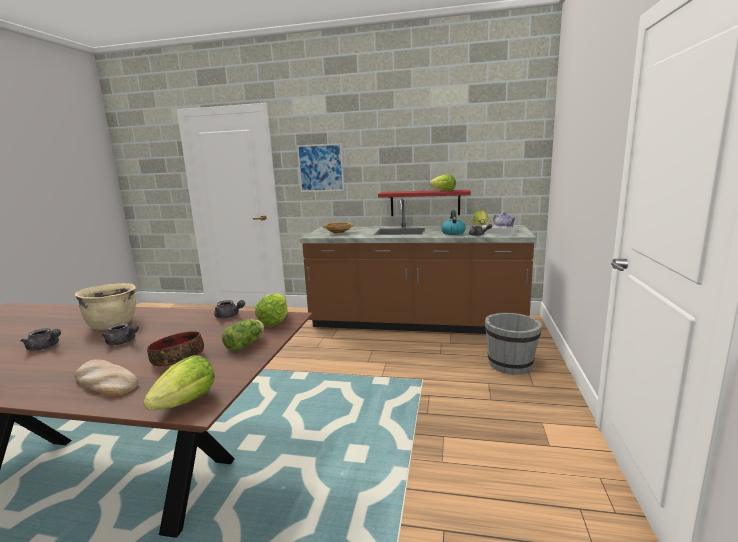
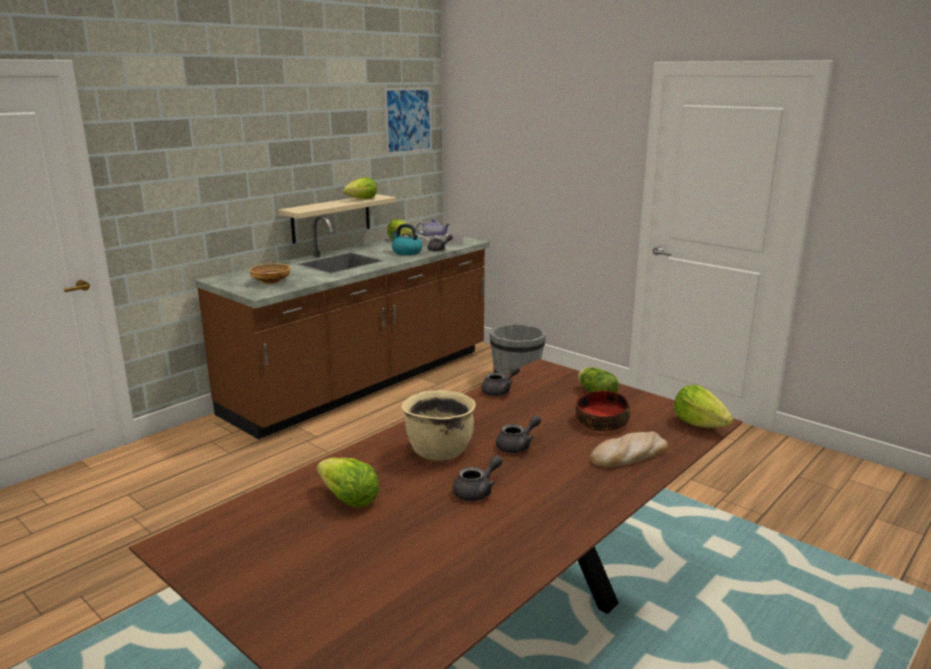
camera: 60 degrees left, 5 degrees up
(274, 321) = (545, 375): lettuce -> lettuce (348, 500)
(320, 168) = (185, 180): picture -> picture (408, 120)
(425, 203) = (331, 218): red shelf -> beige shelf

